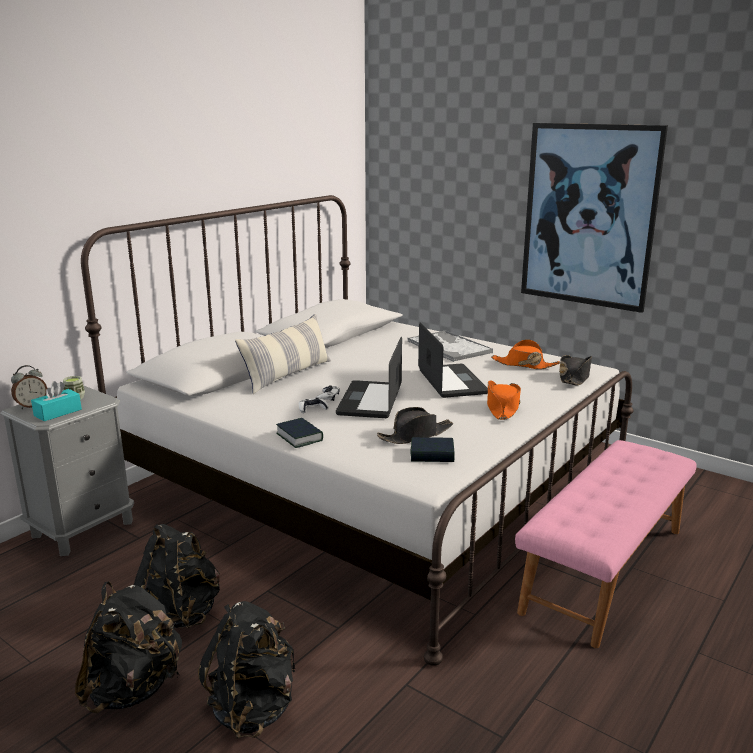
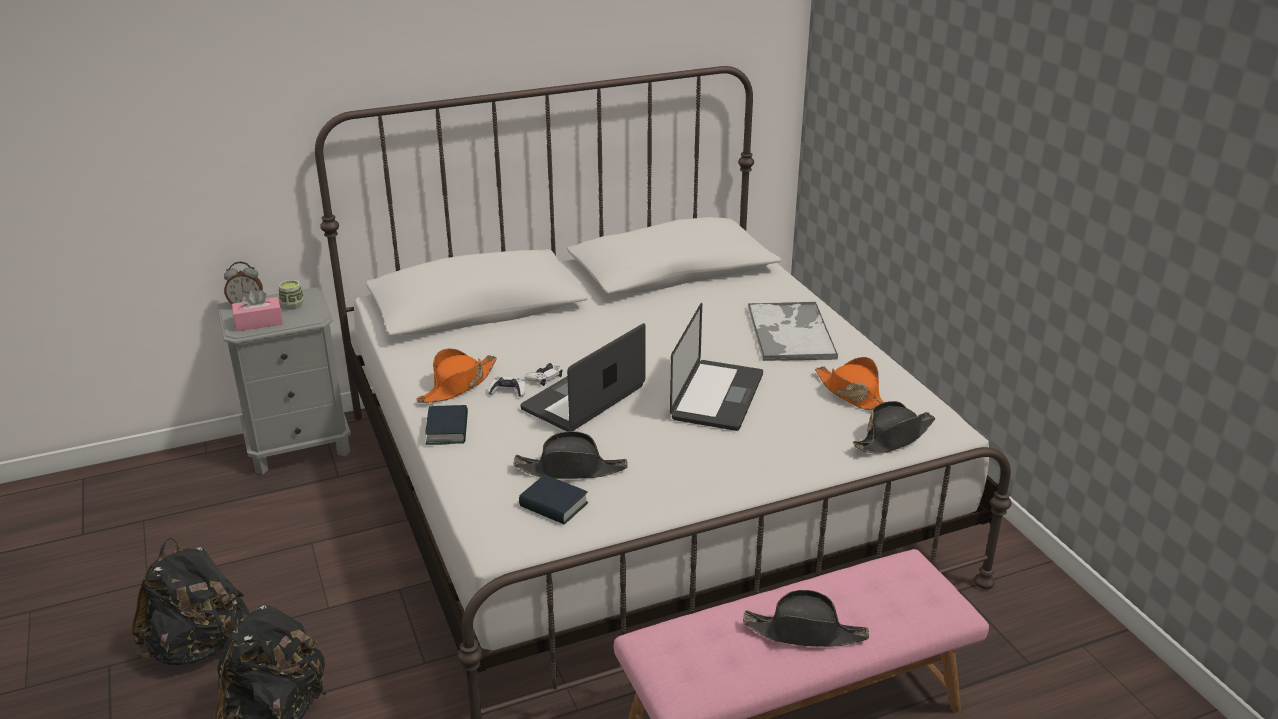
camera: 30 degrees right, 10 degrees up
(58, 412) = (259, 322): turquoise tissue box -> pink tissue box
(181, 612) = (303, 581): black backpack -> none
(288, 375) = (539, 329): pillow -> none
(502, 407) = (728, 459): orange hat -> orange hat (458, 385)
(588, 216) = (1038, 182): picture -> none
(624, 491) = (805, 632): none -> black hat

